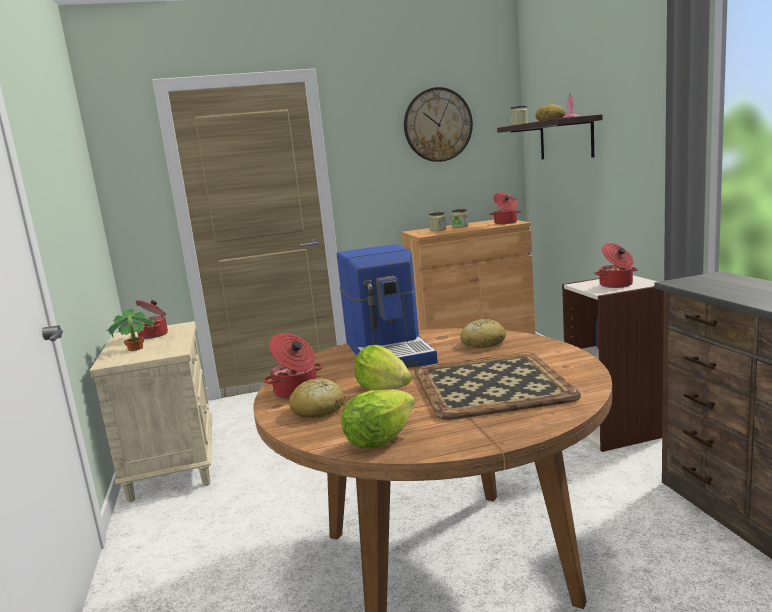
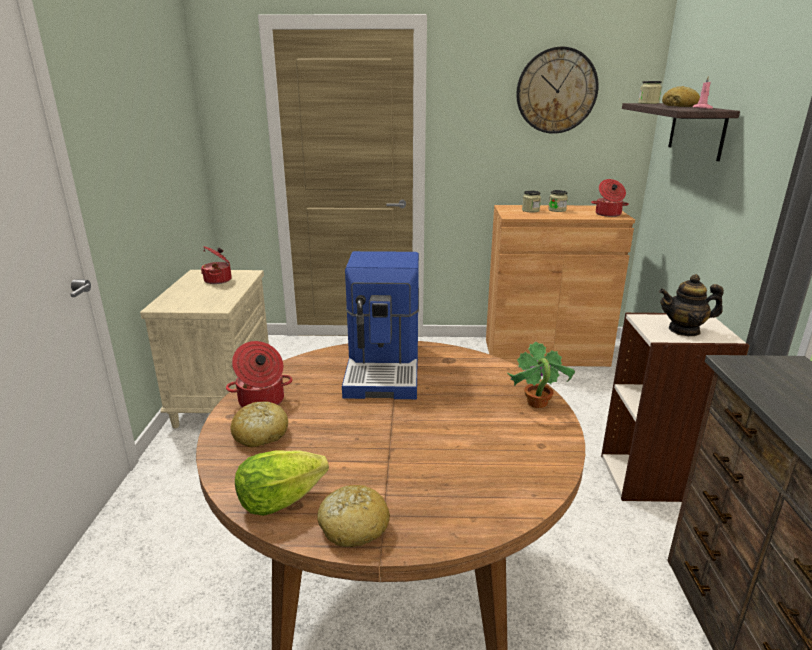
camera: 15 degrees right, 10 degrees up
(135, 349) = (191, 294): potted plant -> potted plant (536, 403)
(384, 389) = (339, 423): lettuce -> none
(483, 343) = (482, 381): bread -> bread (353, 526)
(489, 385) = (441, 452): tray -> none
(616, 285) = (684, 330): cooking pot -> teapot

